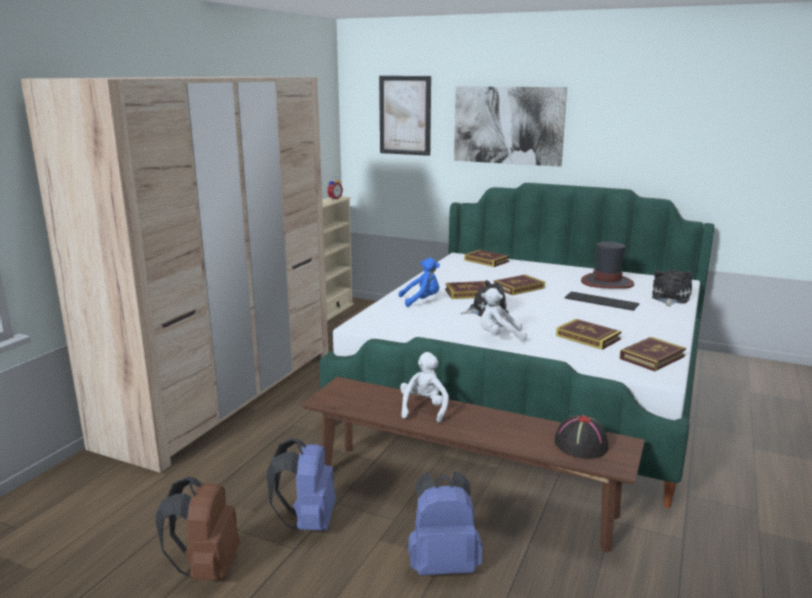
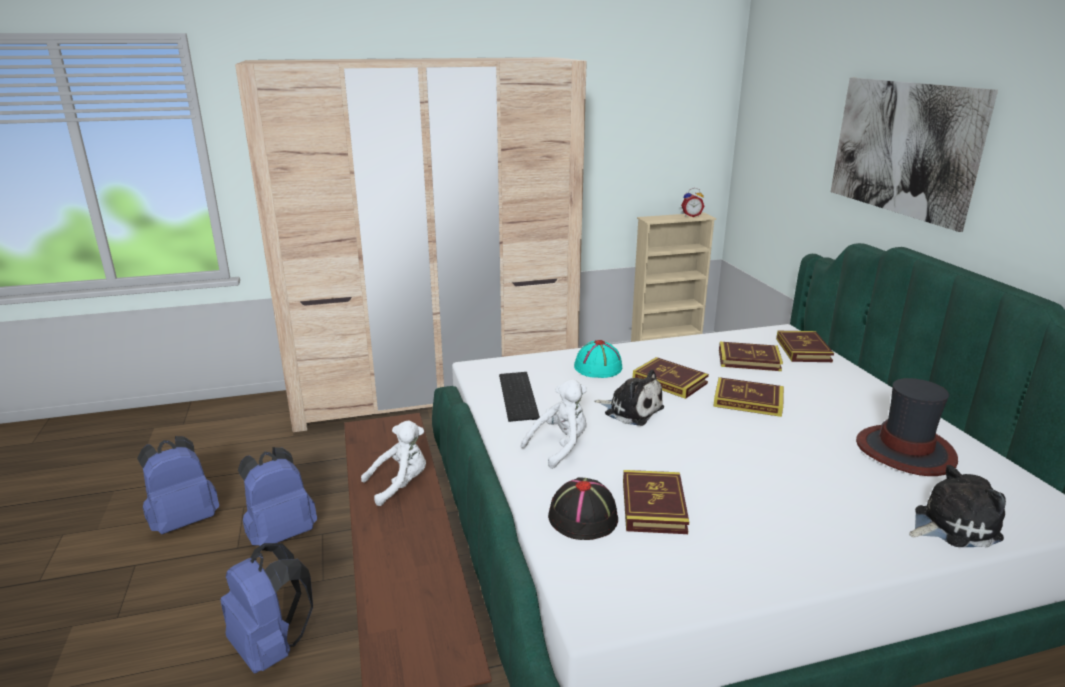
camera: 50 degrees right, 5 degrees up
(207, 568) = (184, 520): brown backpack -> blue backpack
(405, 115) = (794, 116): picture -> none
(422, 300) = (598, 368): blue plush toy -> turquoise hat
(499, 337) = (560, 447): white plush toy -> white plush toy turned 90 degrees clockwise
(580, 444) = (419, 624): black hat -> black hat (583, 517)
(602, 301) = (817, 472): keyboard -> keyboard (520, 396)
(652, 357) = (659, 583): book -> book (749, 360)

